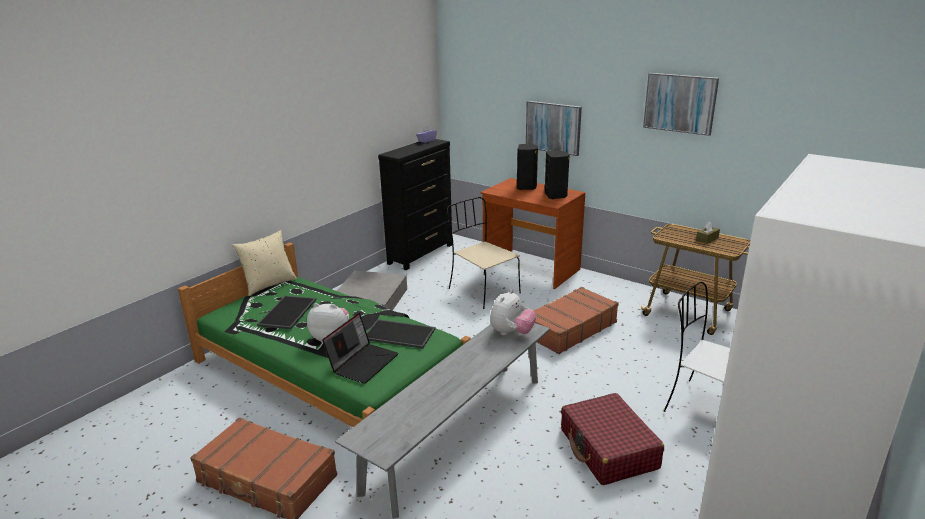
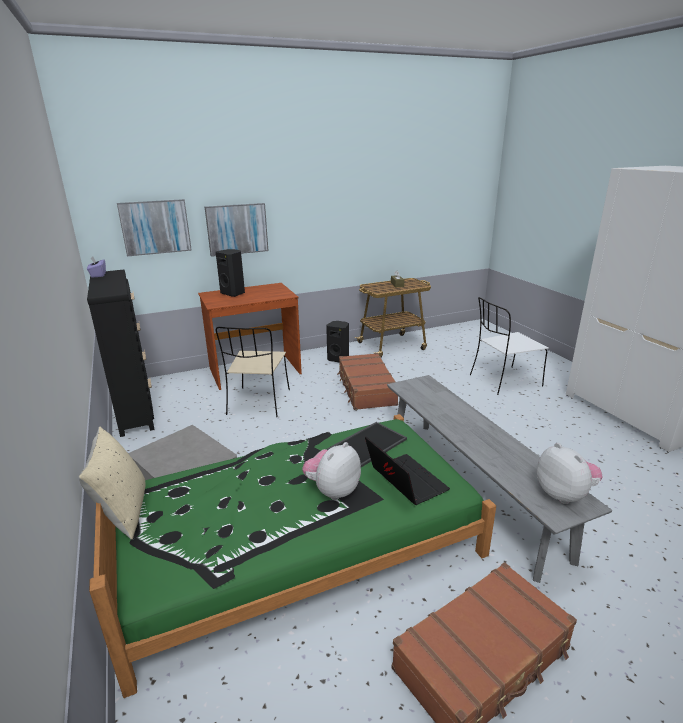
camera: 60 degrees left, 0 degrees up
(288, 313) = (236, 509): tray -> none
(482, 290) = (258, 403): beige chair -> beige chair turned 75 degrees counterclockwise
(511, 333) = (423, 390): plush toy -> plush toy (564, 494)
(556, 196) = (272, 290): black speaker -> black speaker (339, 359)
(608, 449) = (527, 429): red suitcase -> none
(680, 103) = (348, 185): picture -> picture (155, 227)

